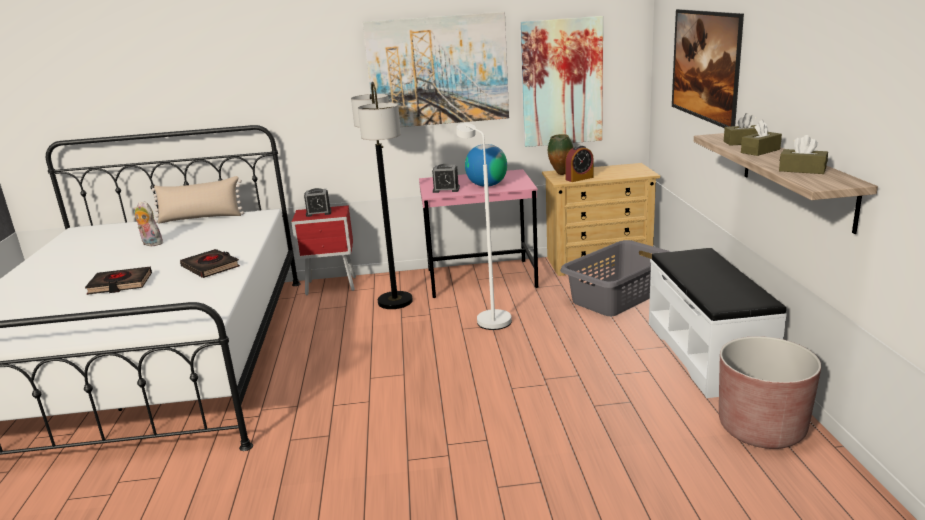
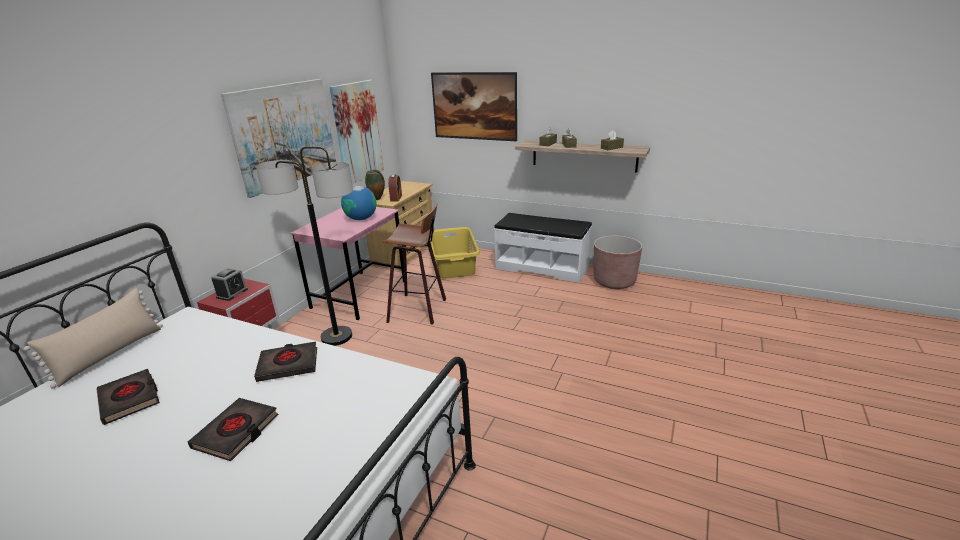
camera: 60 degrees left, 5 degrees up
(150, 244) = (130, 399): plush toy -> black book
(446, 189) = (341, 230): alarm clock -> none
(489, 318) = (420, 309): white floor lamp -> stool
(618, 297) = (455, 265): grey laundry basket -> yellow laundry basket

